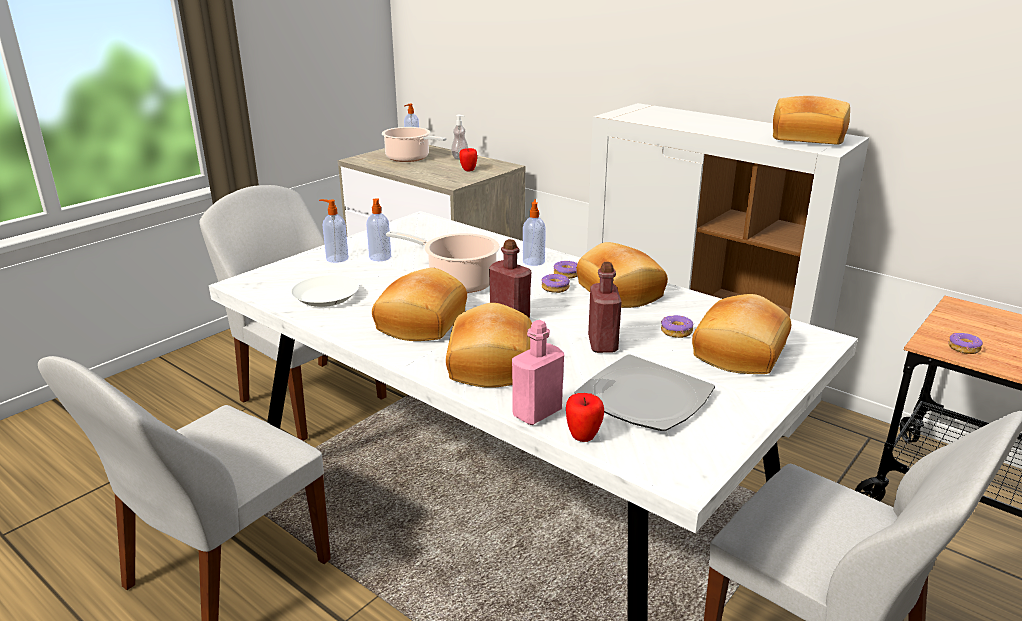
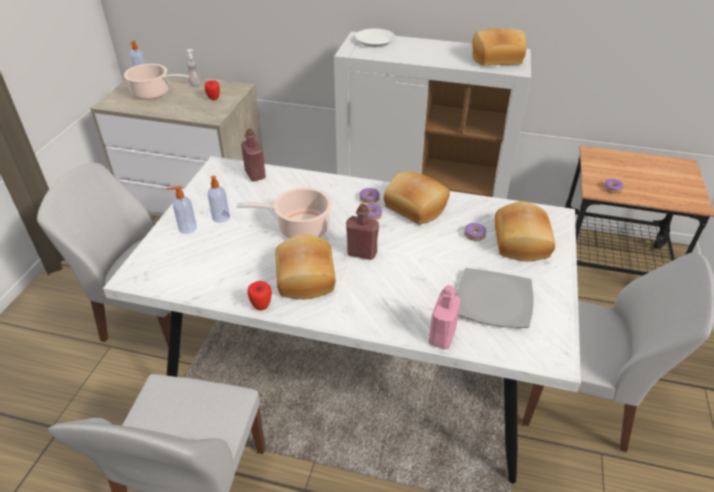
camera: 25 degrees left, 15 degrees up
(325, 296) = (212, 272): white plate -> white plate (374, 41)
(488, 364) = (381, 303): bread -> none
(533, 261) = (337, 191): soap dispenser -> none
(583, 436) = (482, 347): apple -> apple (261, 306)
(602, 344) = (438, 260): red bottle -> red bottle (255, 175)

